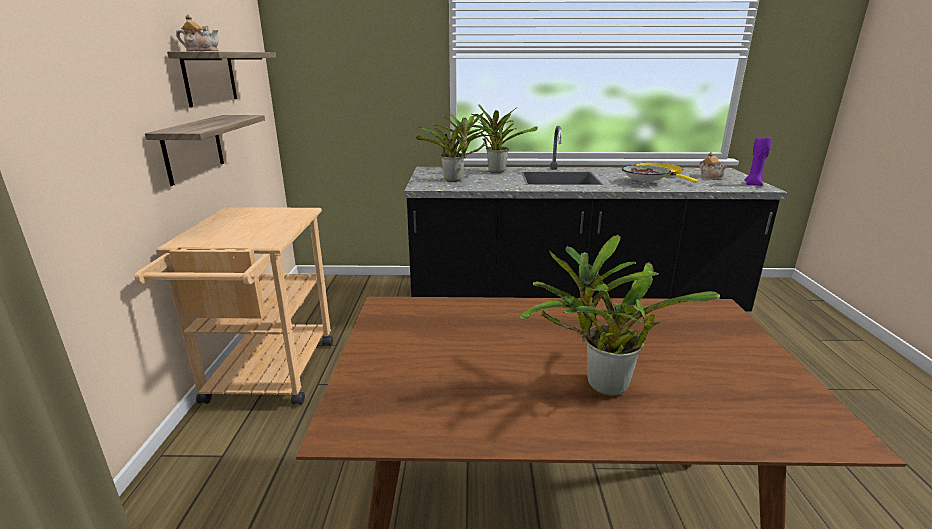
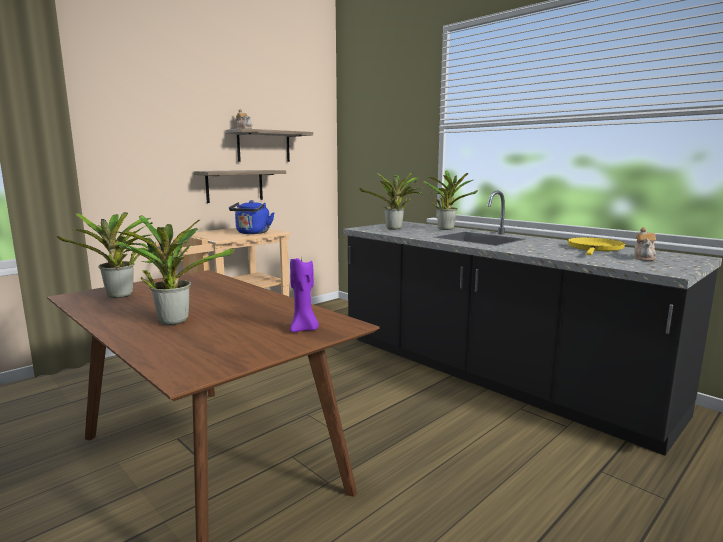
camera: 45 degrees right, 10 degrees down
(278, 220) = (252, 233): none -> blue kettle
(416, 390) = (120, 296): none -> potted plant
(644, 182) = (543, 250): bowl -> none
(753, 184) = (672, 269): purple candle -> purple candle (304, 329)

